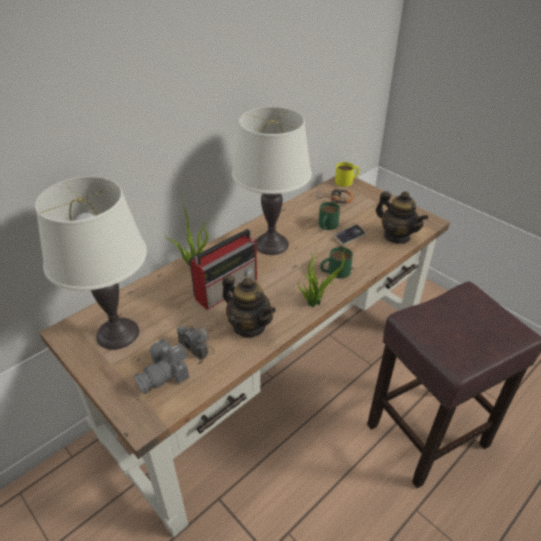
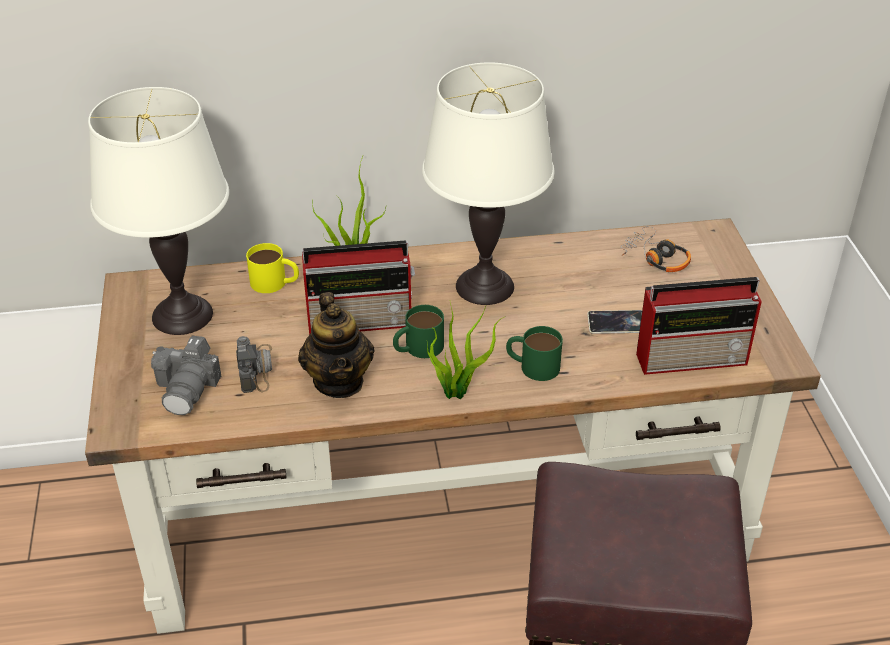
camera: 35 degrees right, 0 degrees up
(165, 374) = (188, 388): camera -> camera turned 75 degrees counterclockwise
(326, 226) = (597, 295): green mug -> green mug (417, 348)
(347, 181) = (716, 236): yellow mug -> yellow mug (275, 283)
(396, 236) = (693, 358): teapot -> radio

